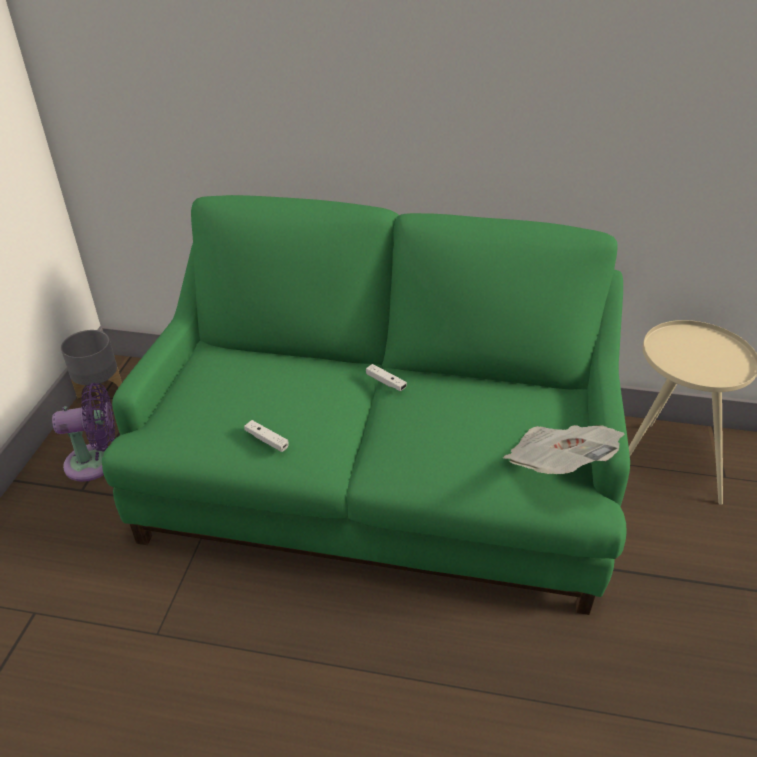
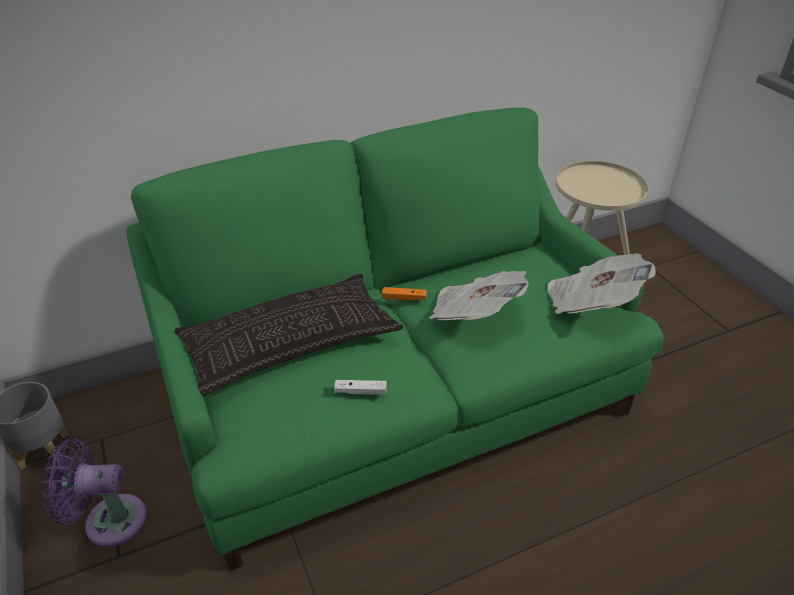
camera: 35 degrees left, 0 degrees up
(96, 462) = (109, 520): purple fan -> purple fan turned 135 degrees counterclockwise
(257, 376) = (290, 342): none -> pillow
(385, 382) = (404, 298): white game controller -> orange game controller
(429, 423) = (474, 314): none -> newspaper

